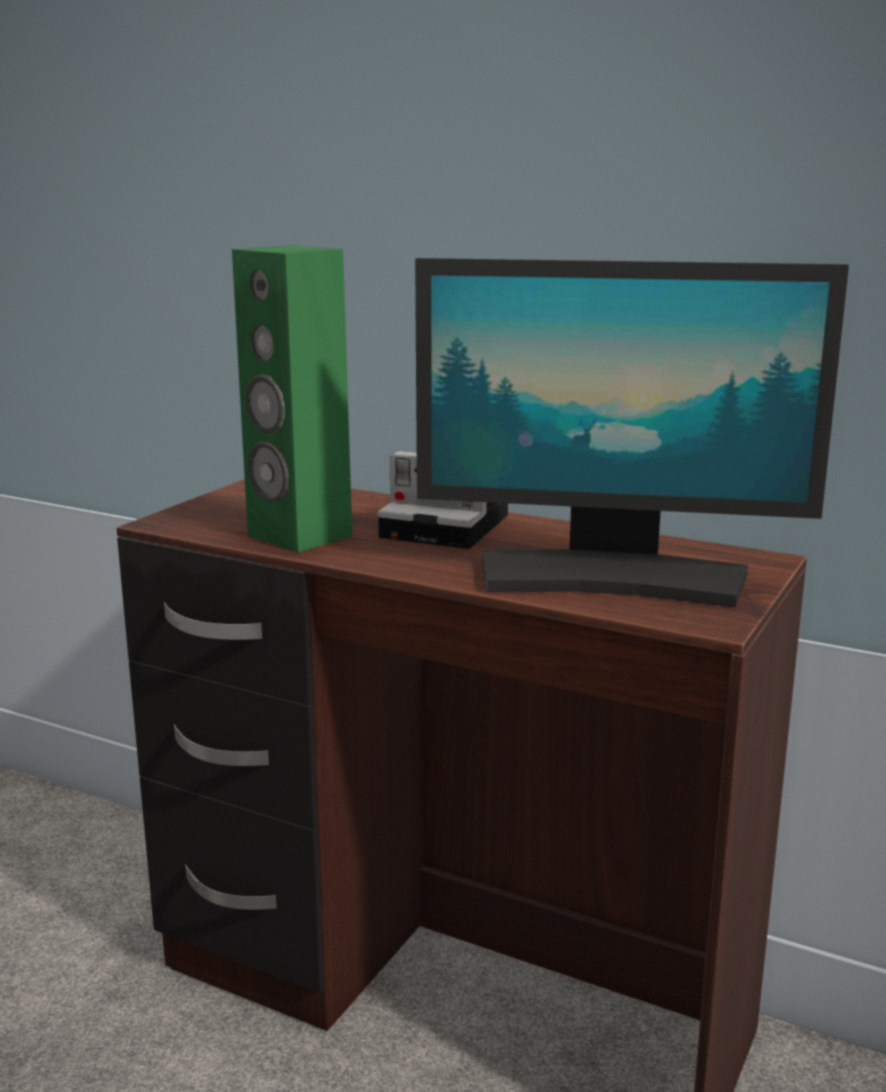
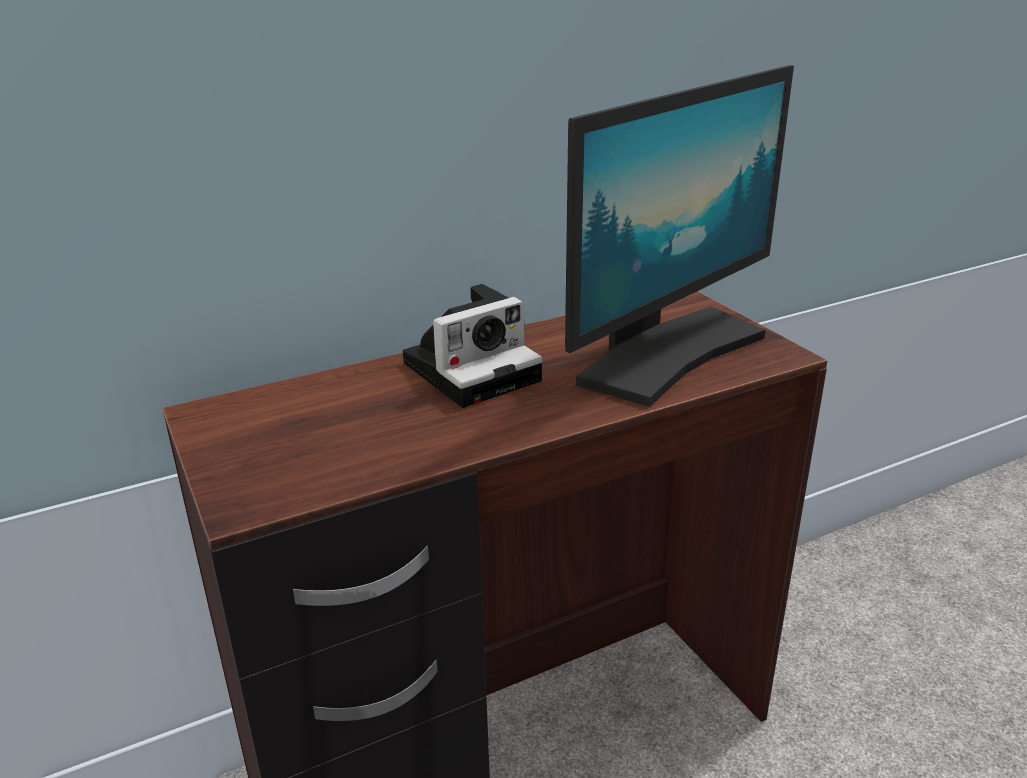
camera: 55 degrees left, 10 degrees up
(298, 536) = (403, 443): green speaker -> none

